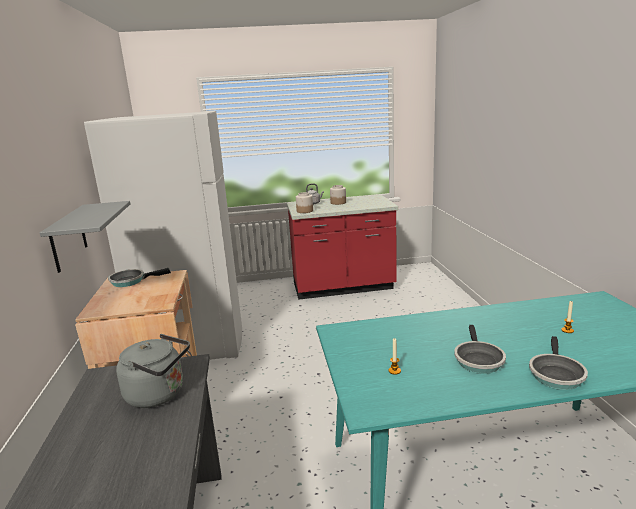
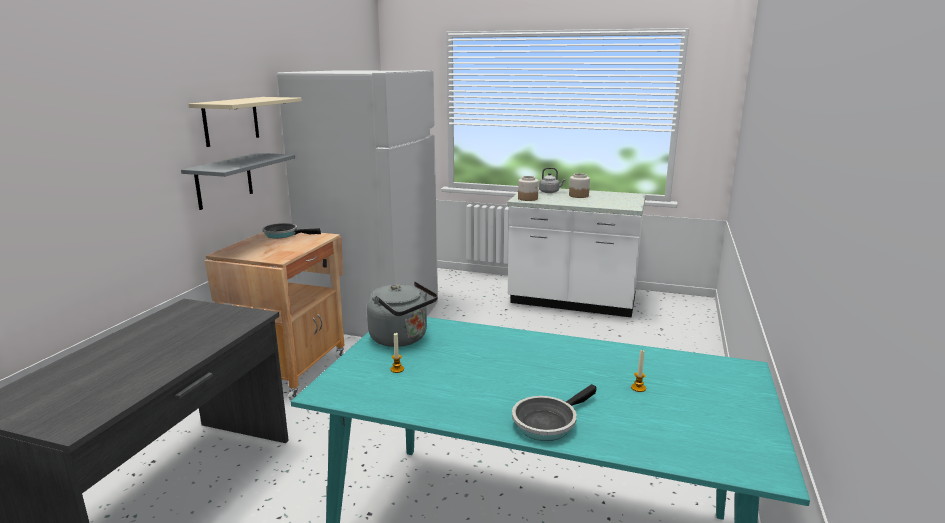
camera: 25 degrees right, 0 degrees up
(62, 174) = (231, 121): none -> beige shelf
(159, 394) = (204, 331): grey kettle -> grey kettle (402, 339)
(343, 287) = (572, 302): red counter -> white counter
(477, 360) = (489, 385): frying pan -> none

